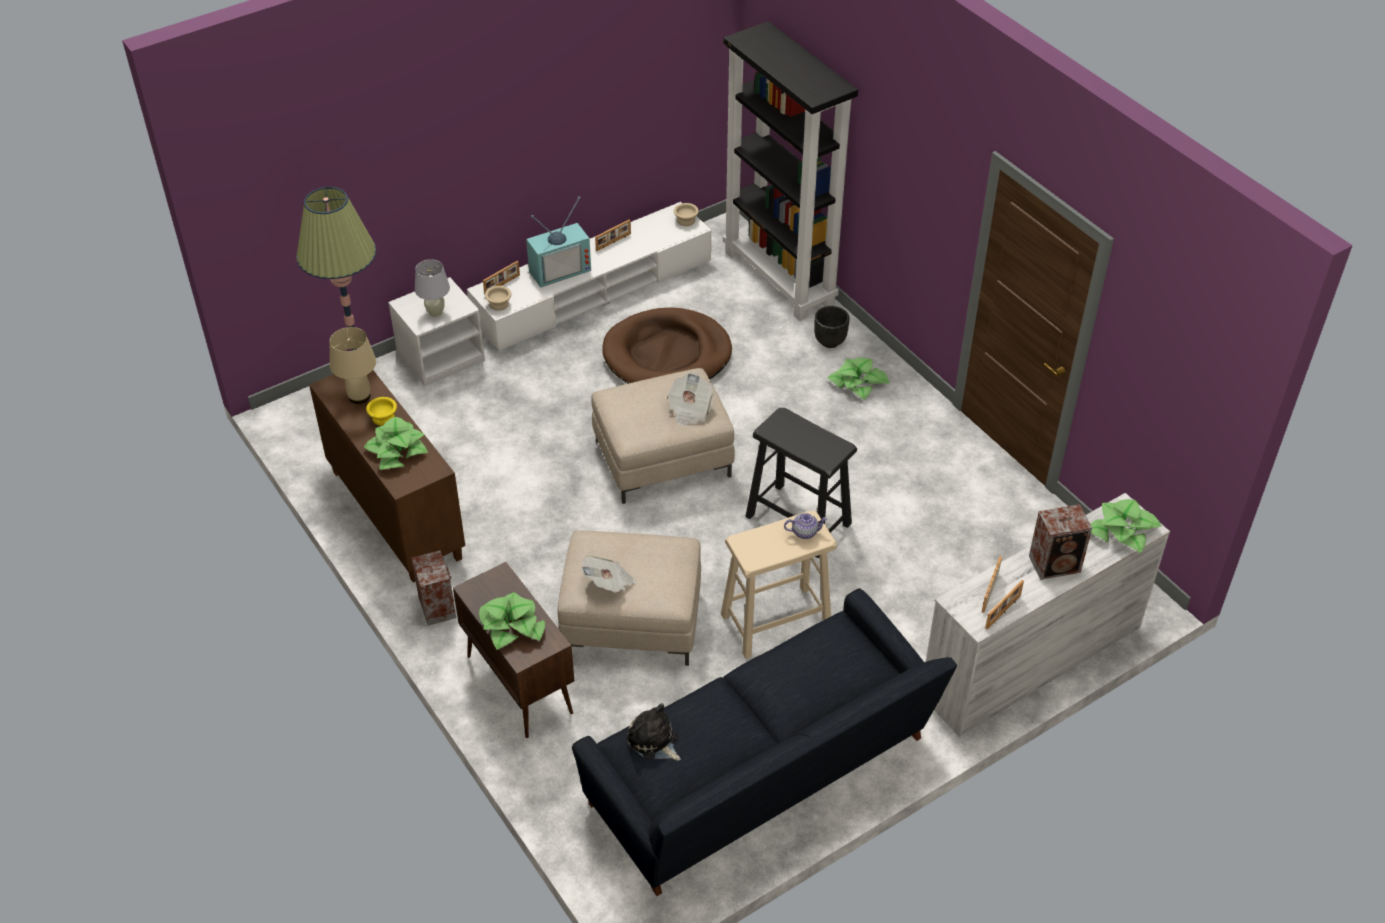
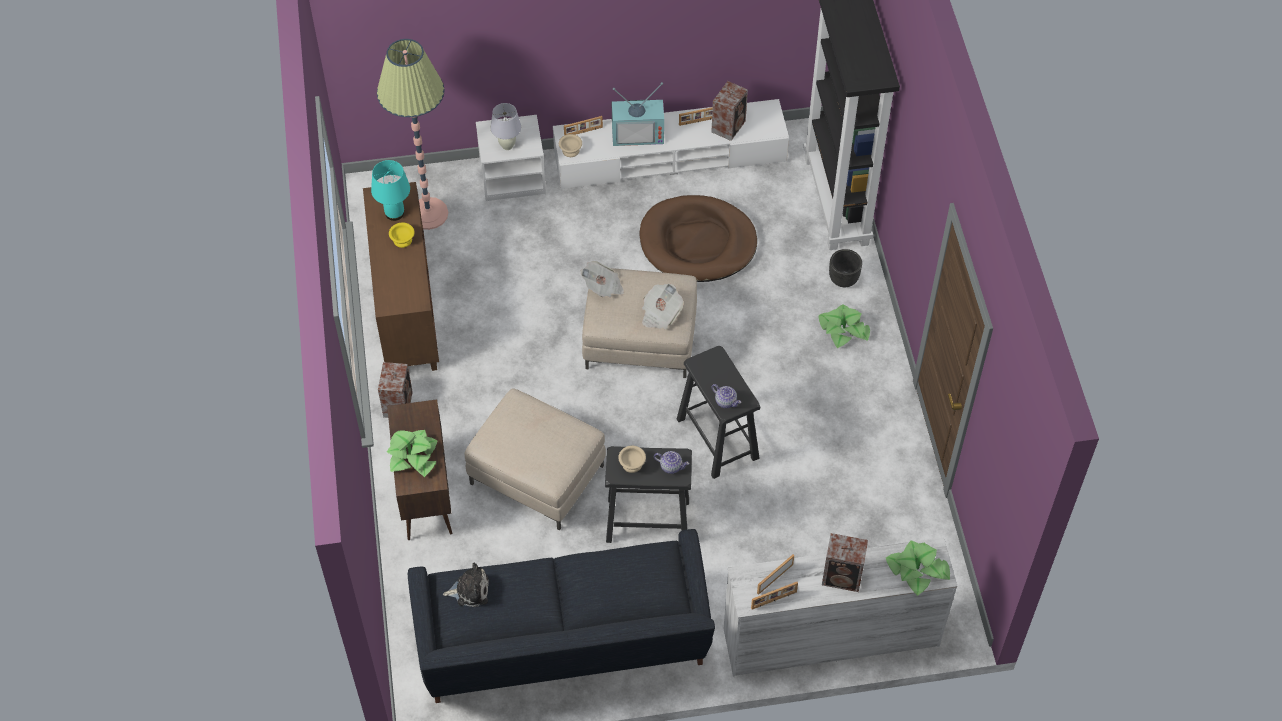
camera: 25 degrees right, 10 degrees up
(359, 396) = (394, 213): beige table lamp -> turquoise table lamp
(397, 450) = (398, 274): potted plant -> none
(609, 583) = (511, 445): newspaper -> newspaper (603, 287)
(647, 237) = (729, 126): none -> speaker
(654, 741) = (470, 590): plush toy -> plush toy turned 105 degrees clockwise
(685, 220) = (771, 120): beige bowl -> beige bowl (631, 464)
(775, 621) = (647, 520): beige stool -> black stool
(821, 454) = (726, 401): none -> teapot

